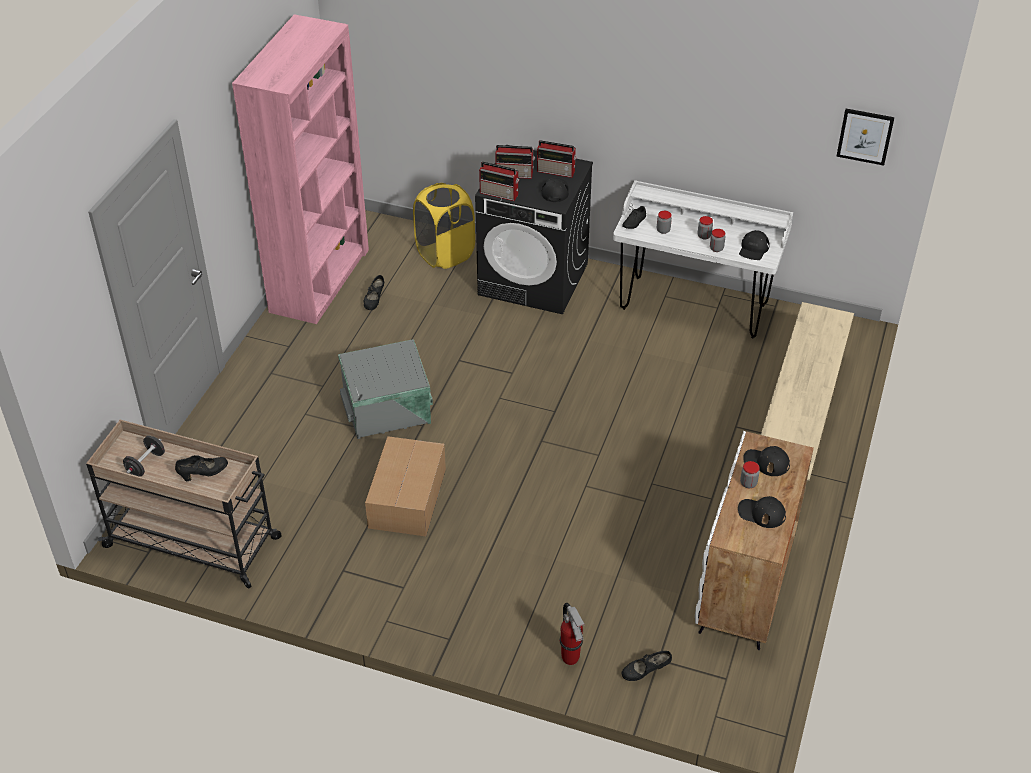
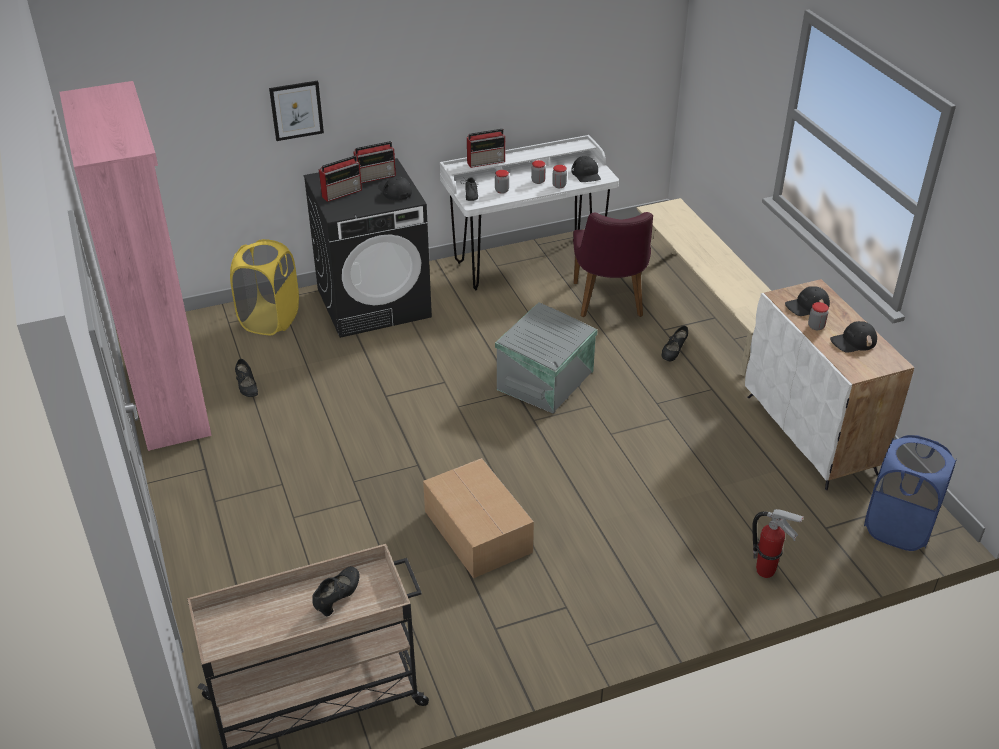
camera: 40 degrees left, 5 degrees down
(146, 464) = (262, 627): black dumbbell -> none
(388, 410) = (370, 470): grey storage box -> grey storage box (547, 380)
(500, 194) = (349, 212): radio -> radio (486, 162)
(645, 672) = (829, 543): black shoe -> black shoe (673, 353)
(718, 379) = (609, 303): none -> purple chair
(718, 698) = (898, 527): none -> blue laundry basket
(865, 136) = (641, 34): picture -> picture (296, 110)

